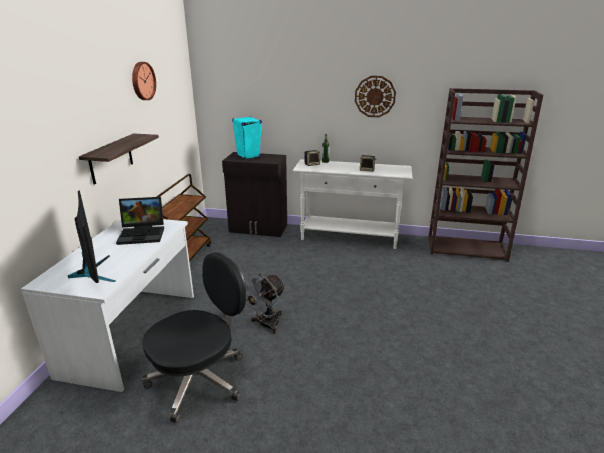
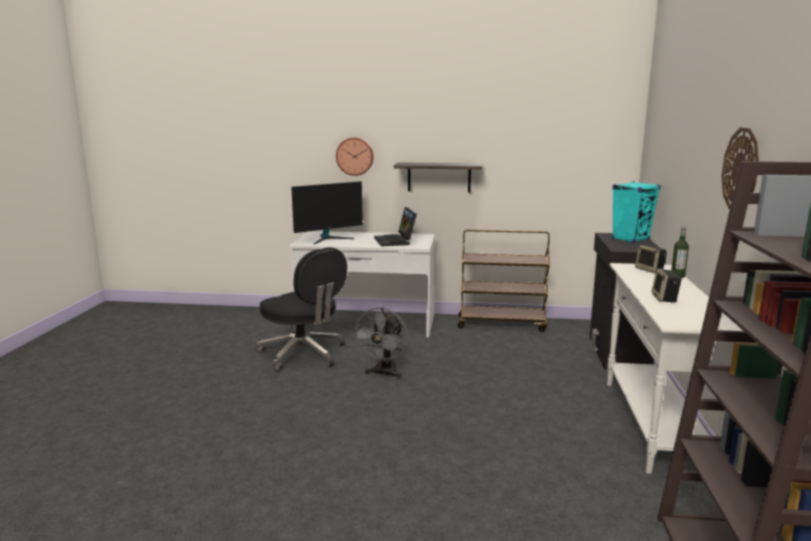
camera: 85 degrees right, 10 degrees down
(142, 81) = (517, 114): wall clock -> wall clock (355, 156)
(265, 325) = (383, 374): grey fan -> grey fan turned 105 degrees counterclockwise

